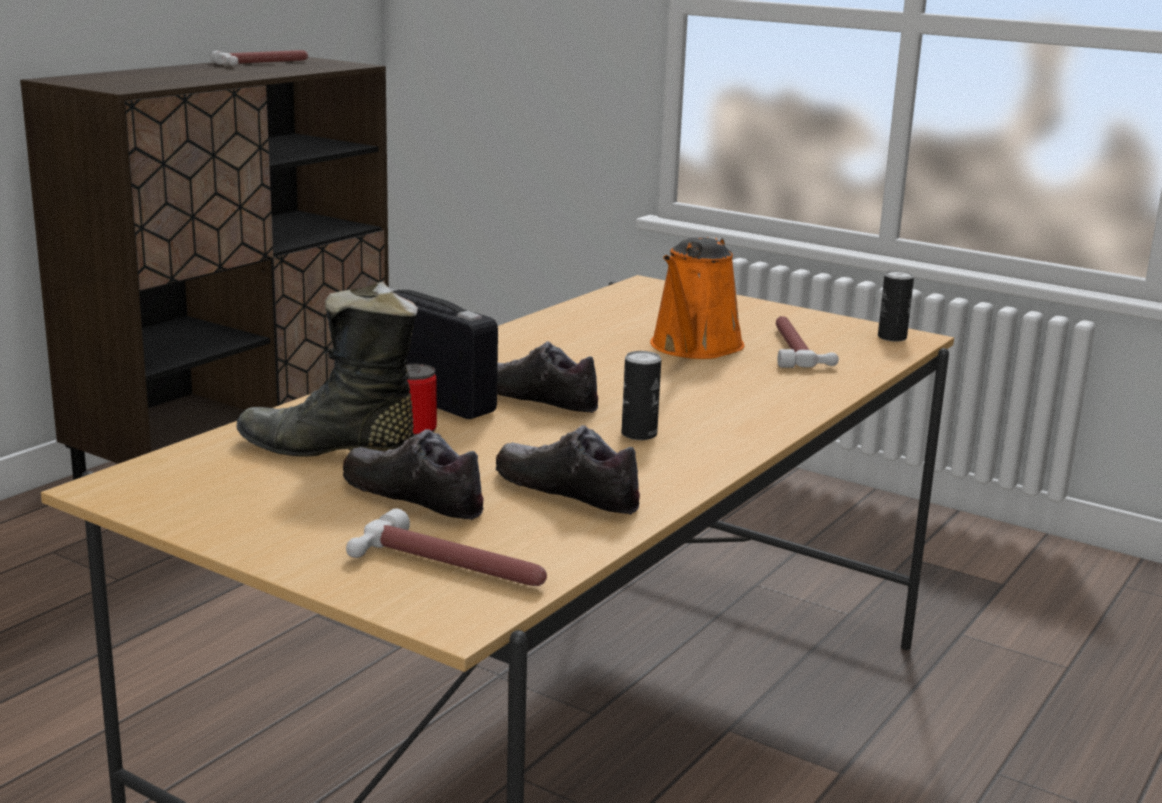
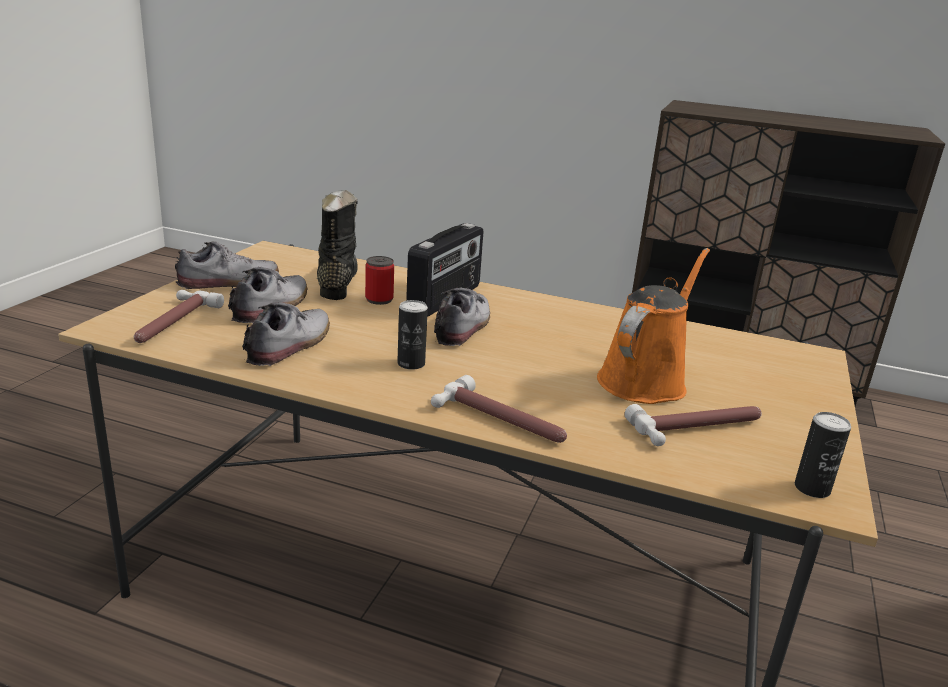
camera: 75 degrees right, 5 degrees up
(265, 63) = (862, 124): hammer -> hammer (501, 421)
(276, 523) = (229, 282): none -> shoe
(694, 348) = (645, 379): orange watering can -> orange watering can turned 120 degrees clockwise

